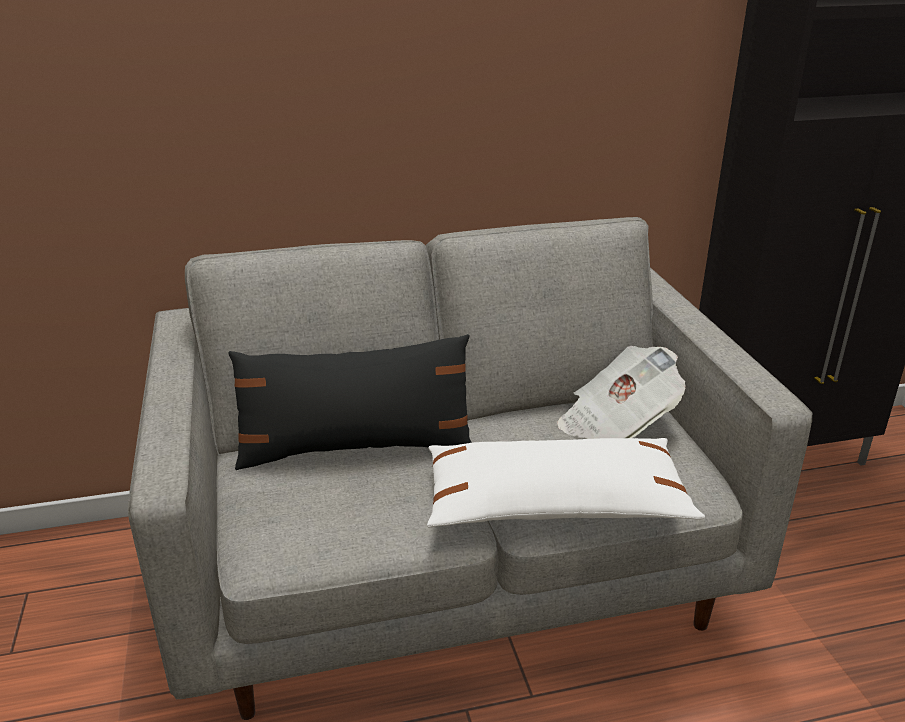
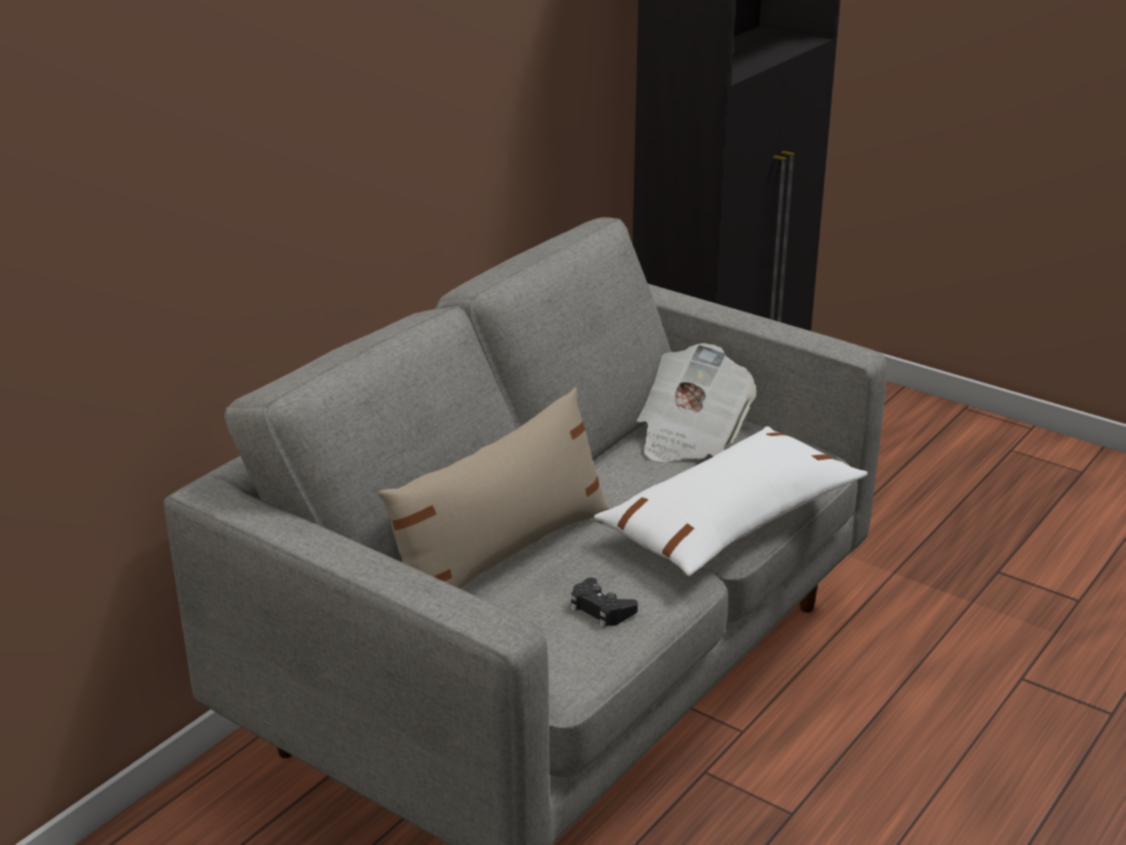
camera: 40 degrees left, 0 degrees up
(356, 448) = (501, 556): black pillow -> beige pillow
(360, 521) = (601, 609): none -> black game controller

